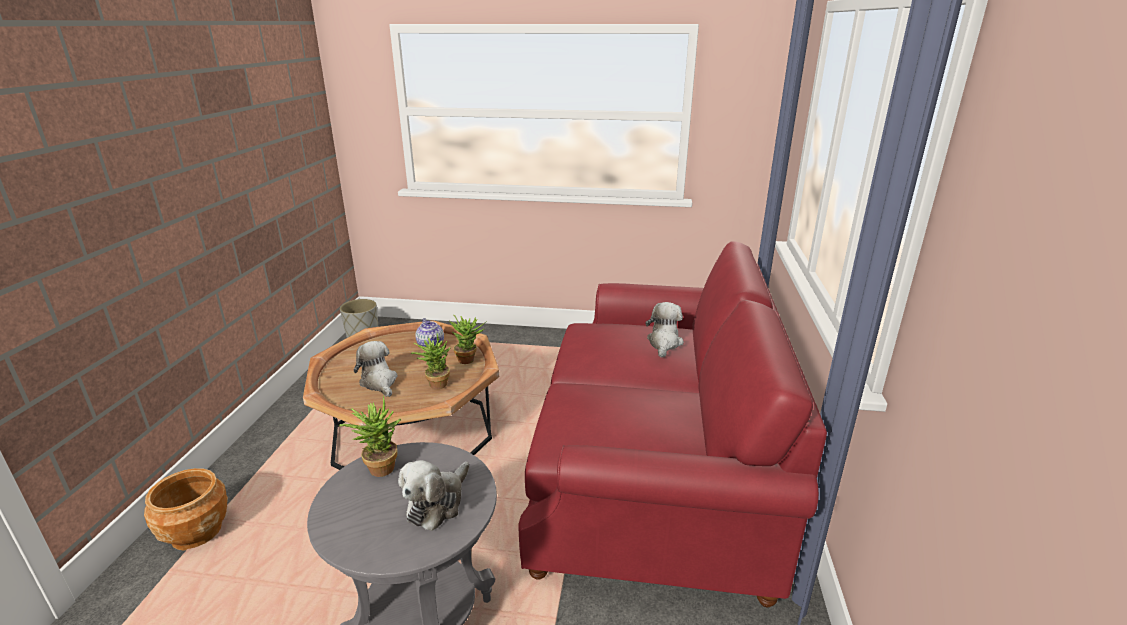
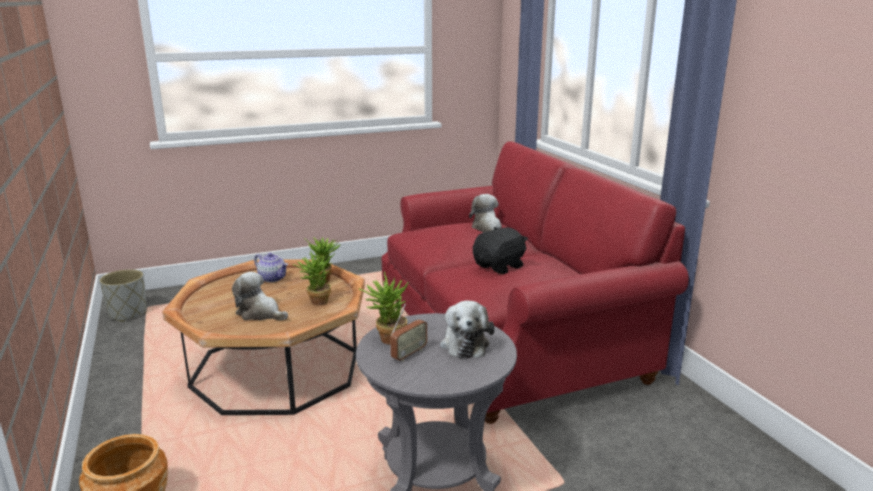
camera: 30 degrees left, 5 degrees down
(372, 496) = (409, 354): none -> radio
(615, 401) = (499, 266): none -> black plush toy

